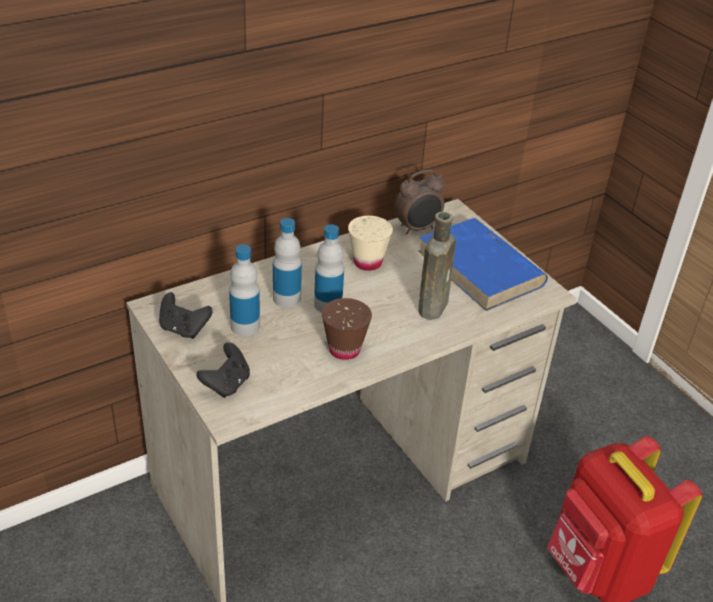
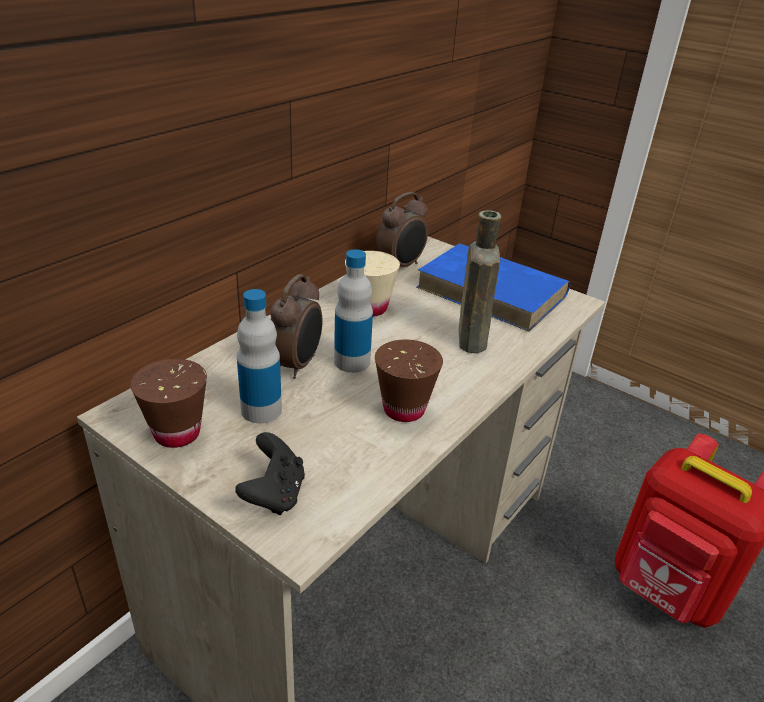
camera: 20 degrees left, 5 degrees down
(183, 329) = (177, 433): black game controller -> brown cup
(286, 298) = (297, 365): bottle -> alarm clock

